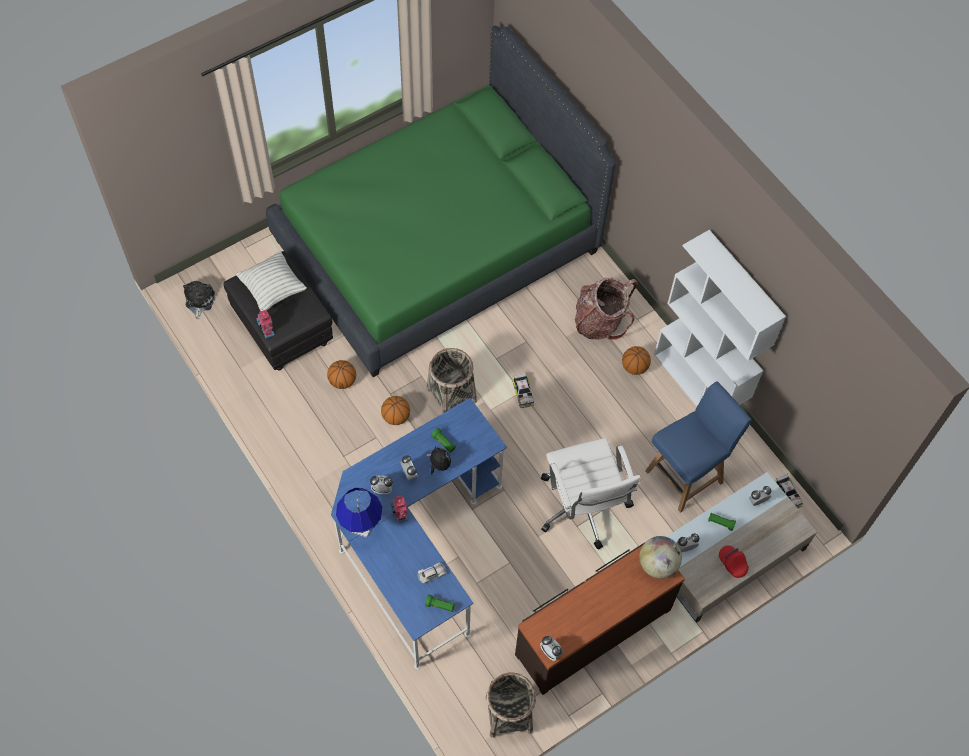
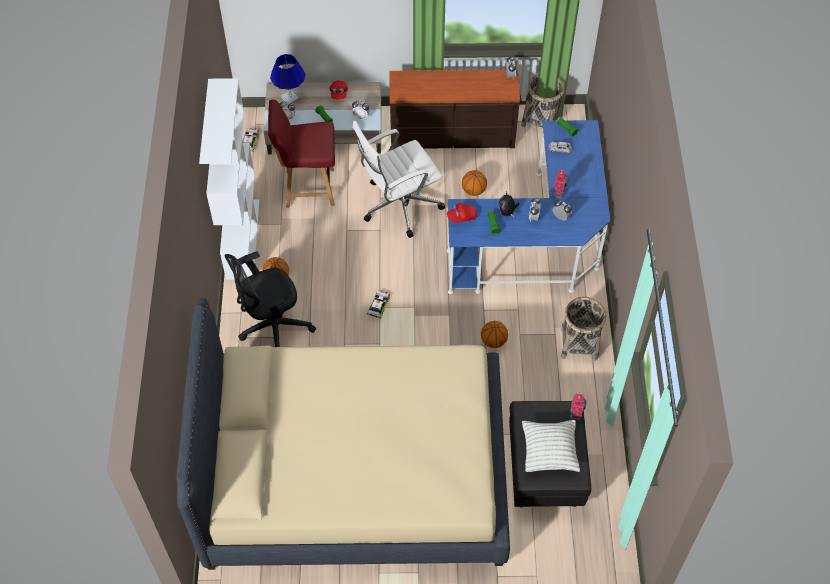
camera: 145 degrees left, 5 degrees down
(199, 301) = (609, 542): plush toy -> none
(342, 381) = (519, 394): basketball -> basketball (473, 191)
(361, 527) = (592, 201): blue table lamp -> blue table lamp (290, 98)
(437, 246) = (355, 472): green bed -> beige bed
(451, 395) = (437, 334): basket -> basket (578, 344)
(479, 434) = (461, 217): none -> red cap
(583, 508) = (399, 205): white office chair -> white office chair turned 135 degrees counterclockwise
(600, 322) = (272, 326): backpack -> black office chair
(658, 564) = (400, 85): globe -> none
(686, 476) = (308, 187): blue chair -> red chair

